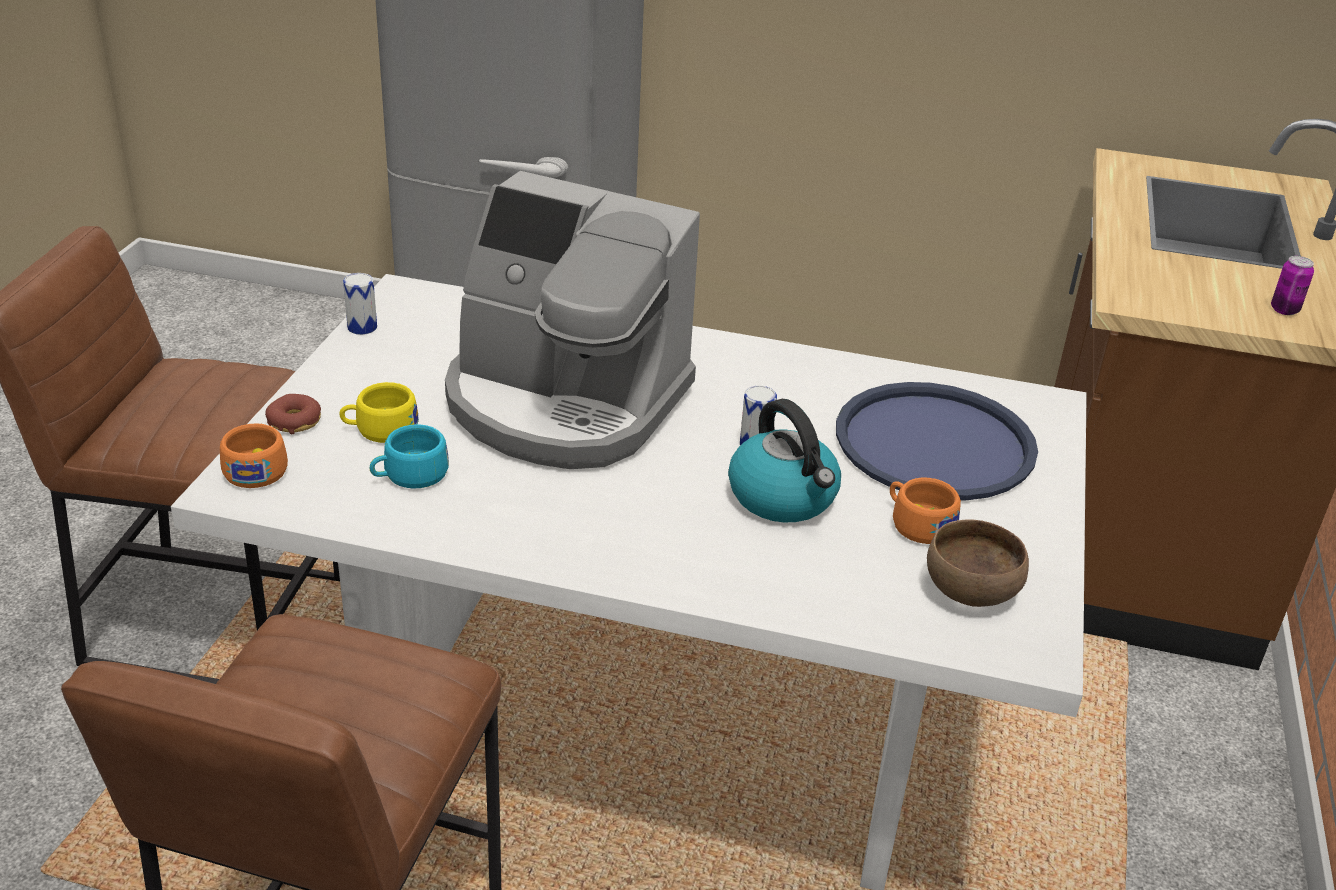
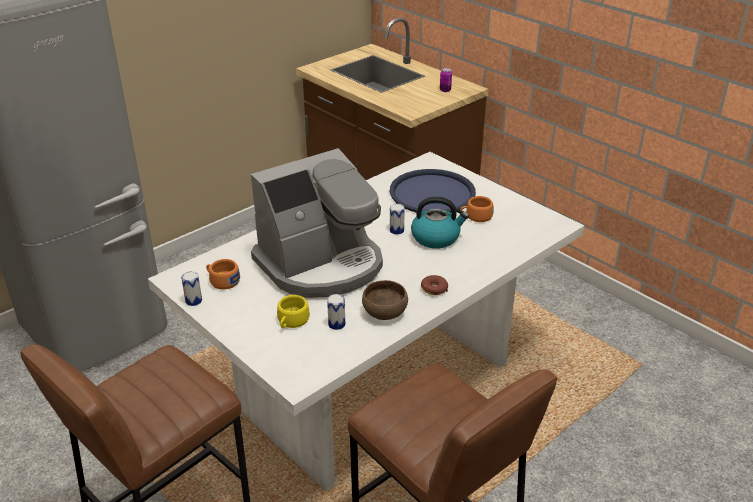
camera: 55 degrees left, 0 degrees up
(257, 468) = (288, 368): orange cup -> orange cup (222, 281)
(294, 421) = (258, 346): donut -> donut (434, 289)
(409, 475) = (336, 324): turquoise cup -> can
(970, 589) = (519, 222): brown bowl -> brown bowl (384, 312)

